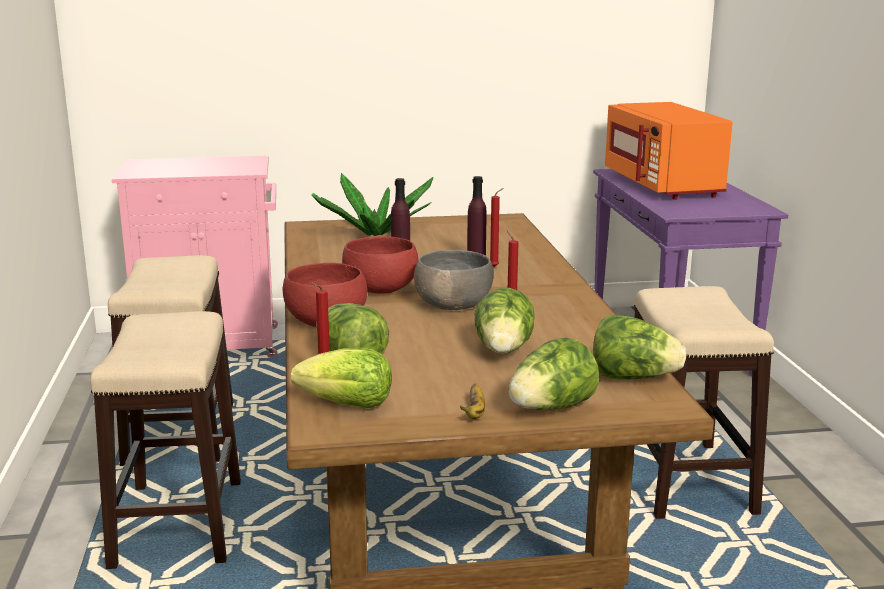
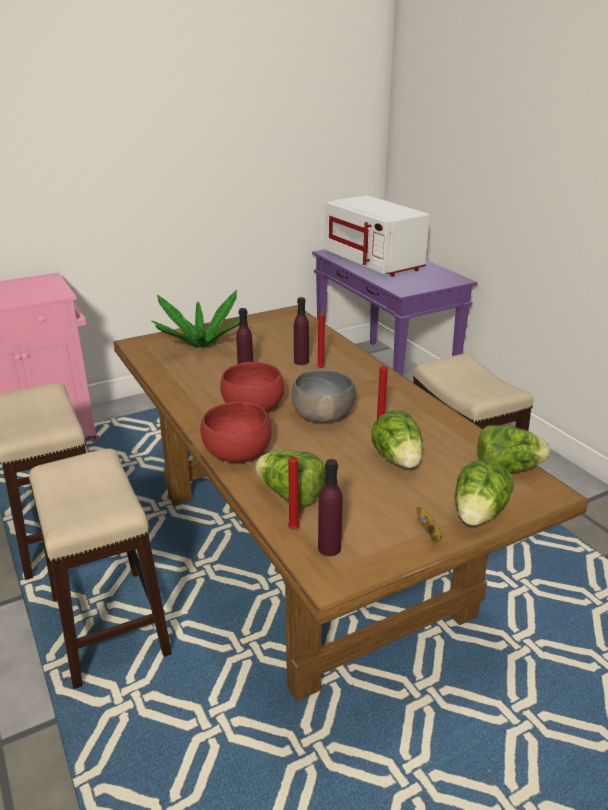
camera: 20 degrees left, 10 degrees up
(348, 405) = (329, 548): lettuce -> purple bottle
(663, 185) = (374, 263): orange microwave -> white microwave

